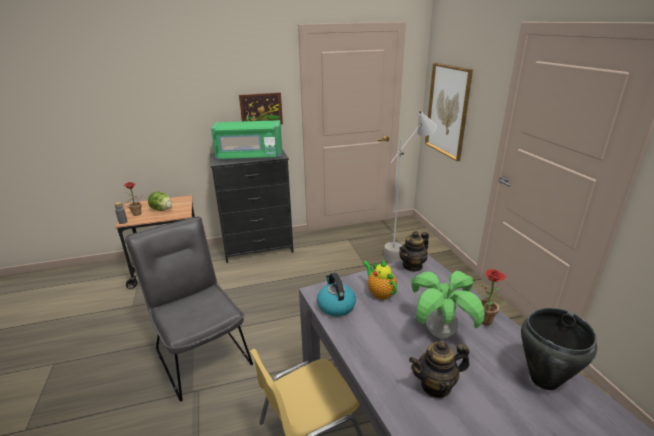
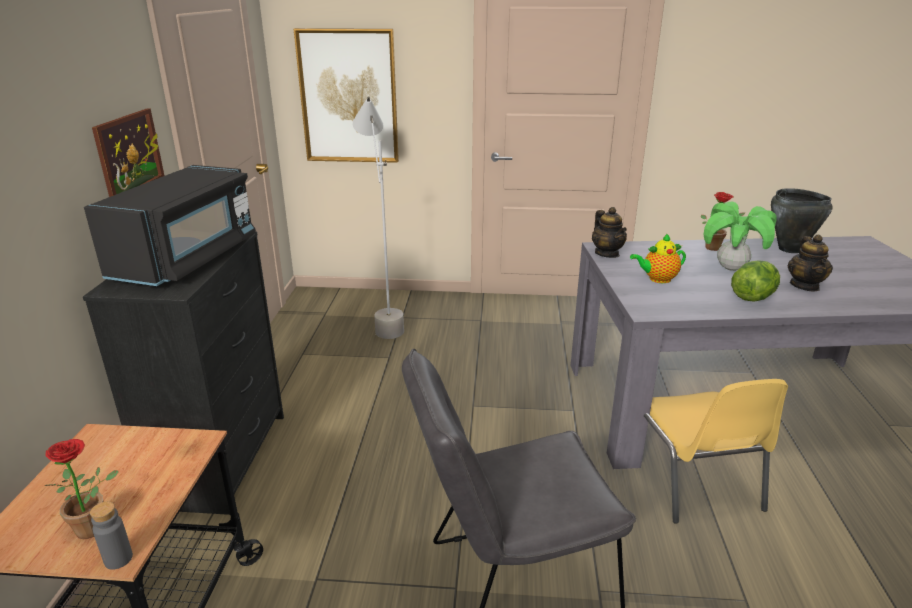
camera: 70 degrees left, 0 degrees up
(162, 210) = (123, 477): lettuce -> lettuce (752, 297)
(249, 156) = (188, 259): green microwave -> black microwave
(335, 305) = (678, 305): kettle -> none

